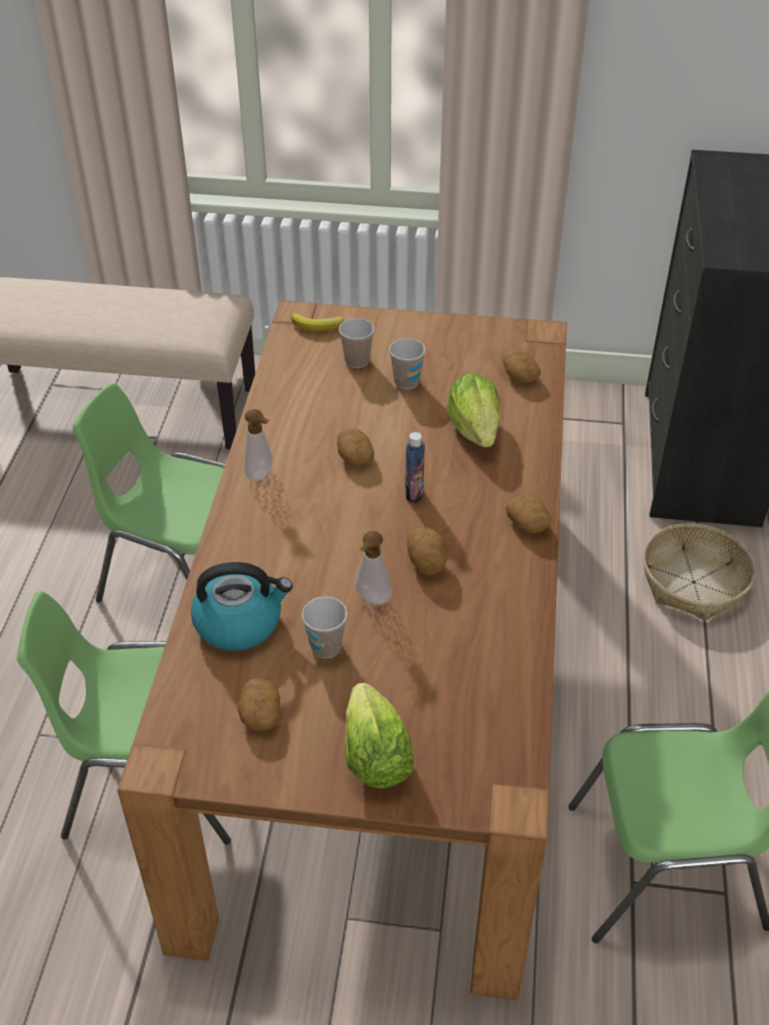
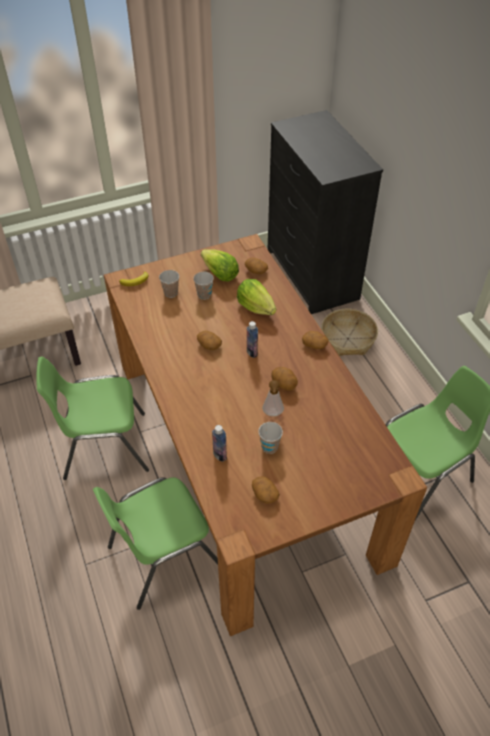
camera: 30 degrees left, 5 degrees up
(240, 622) = (220, 455): kettle -> bottle
(261, 476) = (170, 375): soap dispenser -> none
(375, 757) = (331, 488): lettuce -> lettuce (220, 274)

